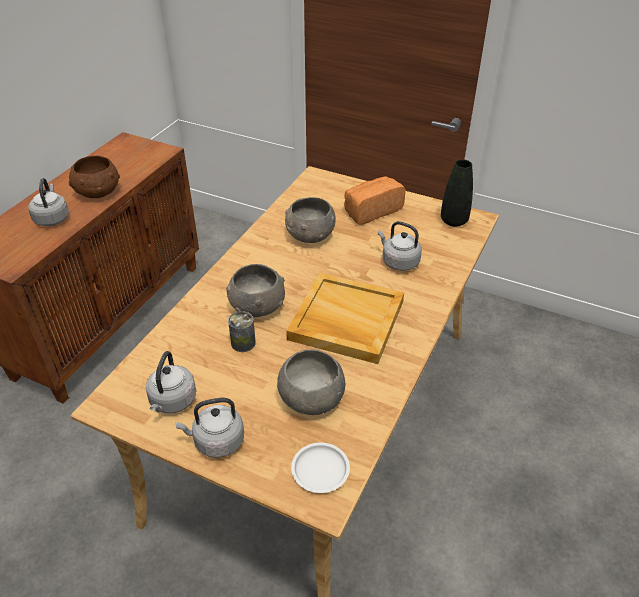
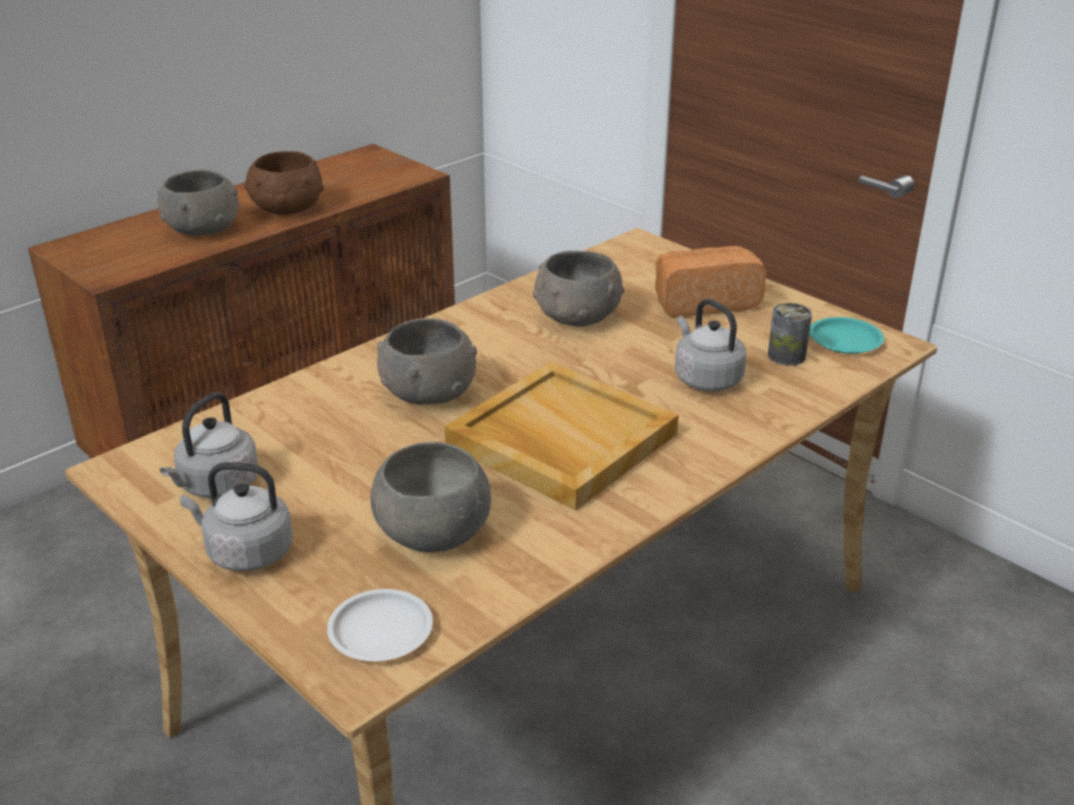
camera: 20 degrees right, 10 degrees down
(52, 218) = (202, 229): grey kettle -> grey bowl
(243, 343) = (374, 435): can -> can (786, 356)
(454, 221) = (844, 340): black vase -> turquoise plate

